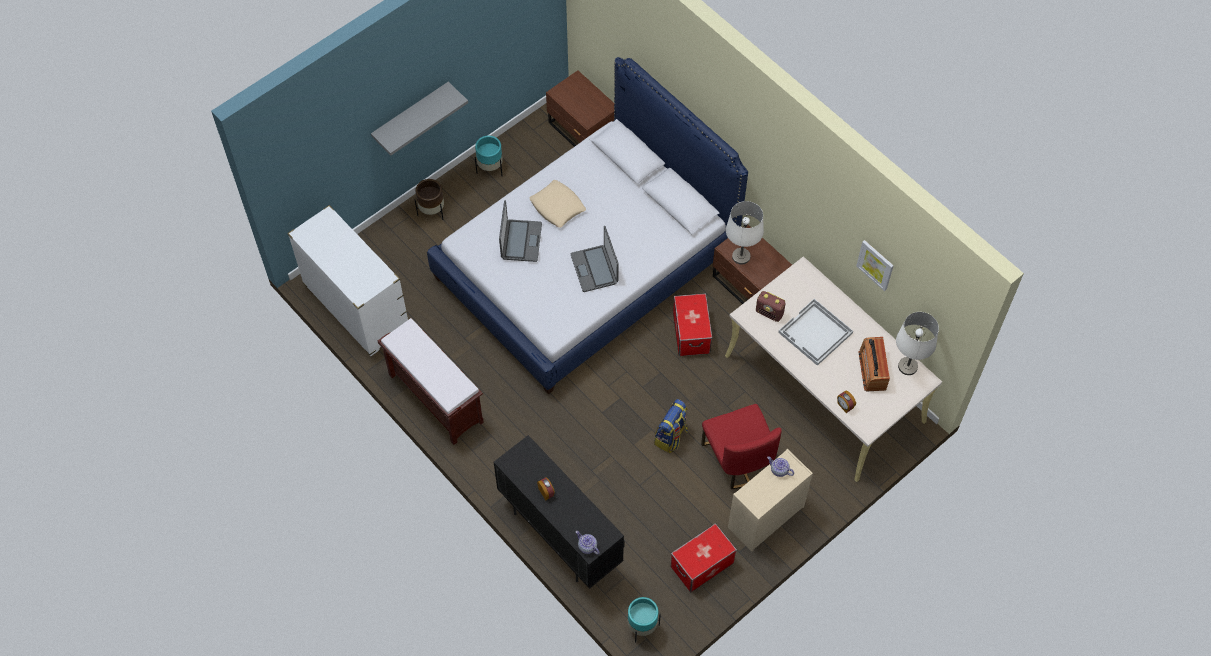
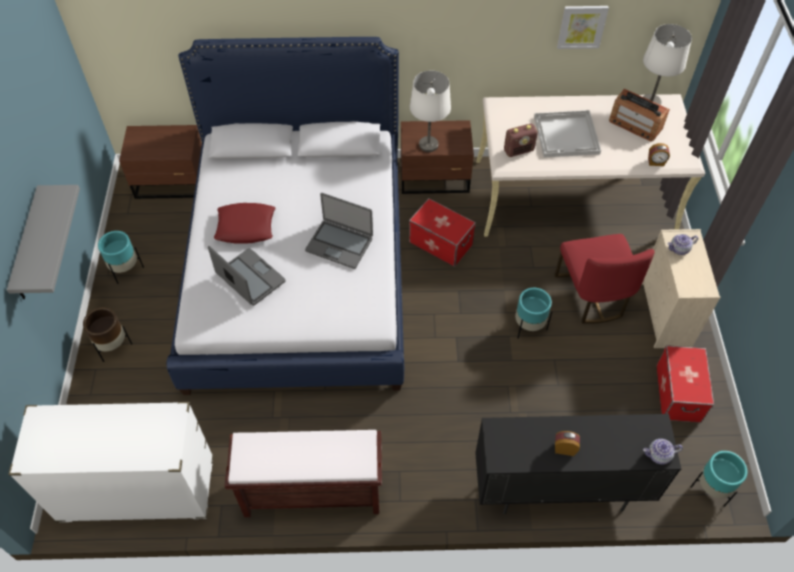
camera: 50 degrees left, 5 degrees down
(557, 207) = (246, 227): beige pillow -> red pillow
(671, 437) = (529, 327): backpack -> turquoise planter
(737, 459) = (592, 295): red chair -> red chair turned 60 degrees clockwise

